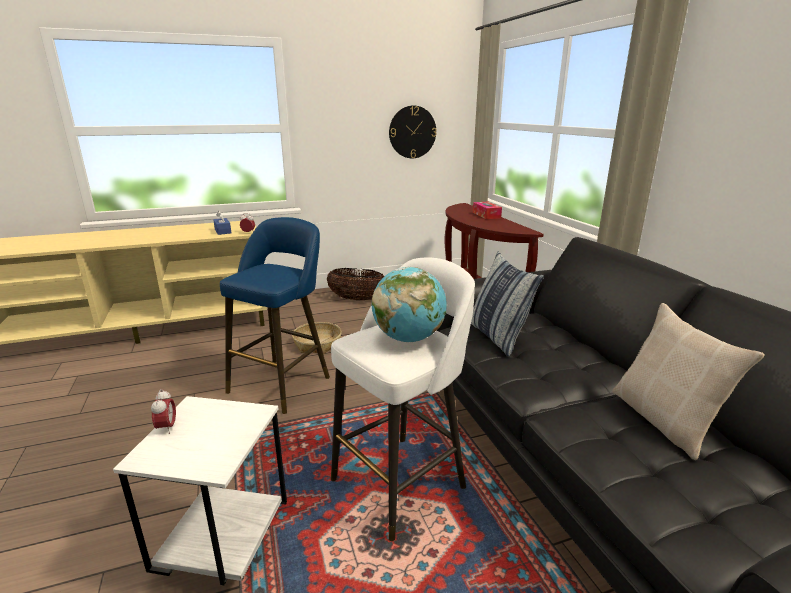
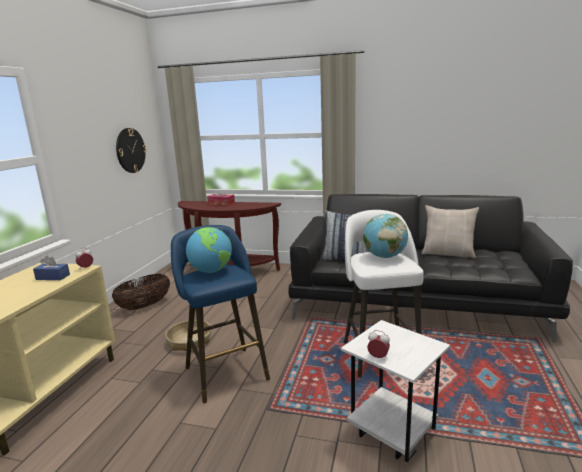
camera: 55 degrees left, 5 degrees down
(273, 268) = (211, 271): none -> globe

